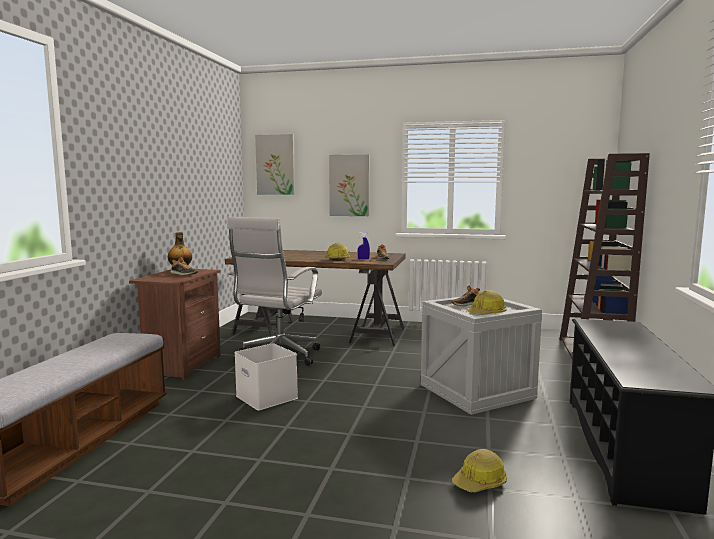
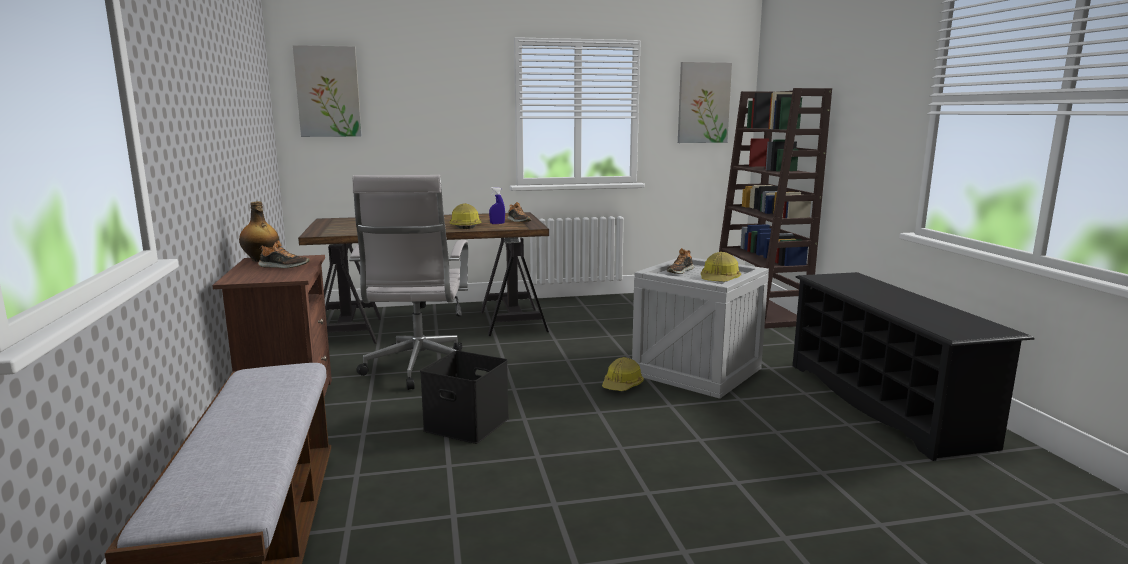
camera: 25 degrees left, 5 degrees up
(265, 397) = (464, 424): white storage box -> black storage box
(349, 185) = (443, 122): picture -> picture (703, 103)
(480, 482) = (807, 469): hard hat -> hard hat (622, 385)

